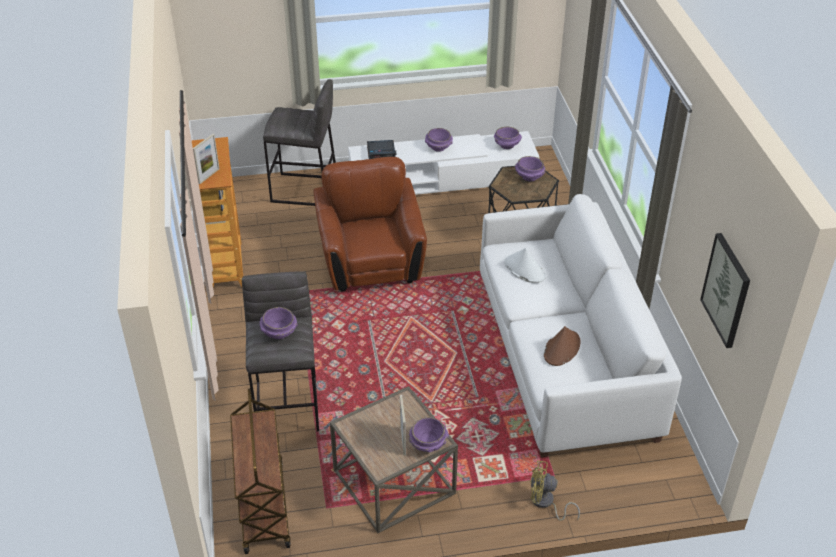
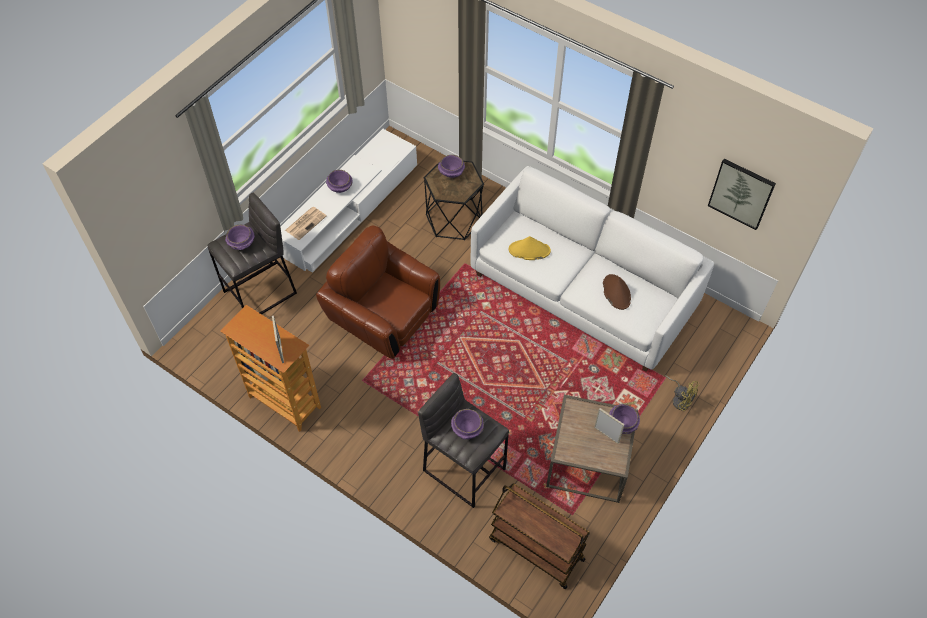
camera: 45 degrees left, 15 degrees up
(381, 154) = (306, 223): alarm clock -> newspaper
(506, 146) = (383, 152): purple bowl -> purple bowl (242, 244)
(524, 269) = (529, 250): white hat -> yellow hat
(545, 503) = (680, 399): yellow fan -> yellow fan turned 105 degrees counterclockwise

